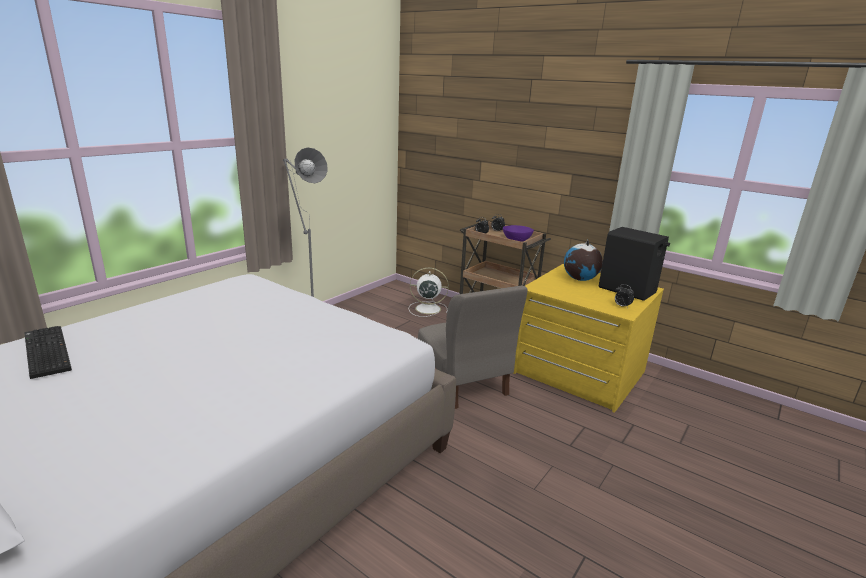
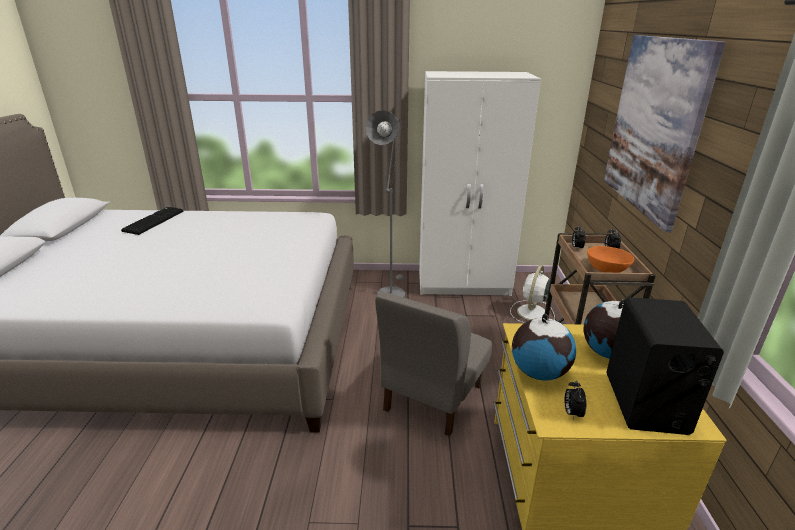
camera: 55 degrees right, 5 degrees up
(354, 311) = (464, 284): none -> white wardrobe
(426, 309) = (532, 313): white fan -> white fan turned 120 degrees counterclockwise
(505, 139) = (654, 126): none -> picture
(516, 240) = (606, 269): purple bowl -> orange bowl
(580, 299) = (539, 372): none -> globe

